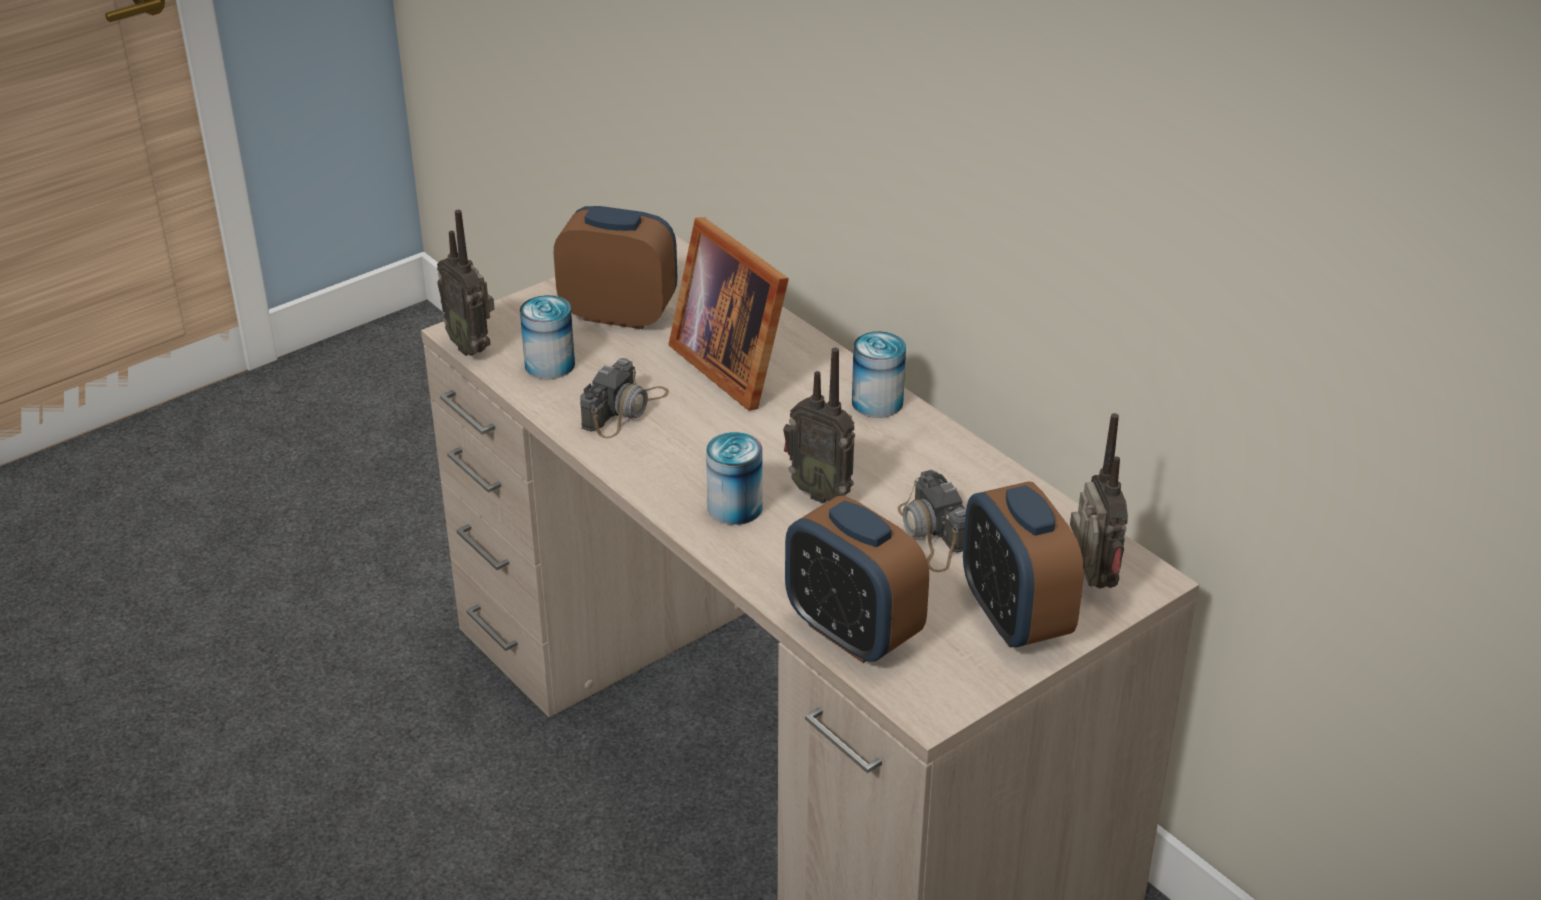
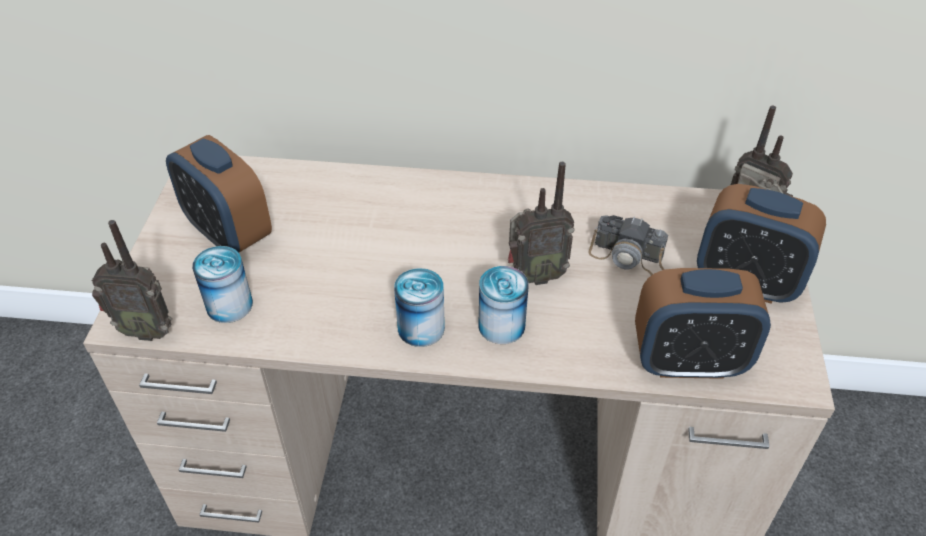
camera: 45 degrees left, 10 degrees up
(619, 314) = (229, 233): alarm clock -> alarm clock turned 105 degrees counterclockwise
(625, 409) = (331, 303): camera -> none
(733, 364) = (358, 222): picture frame -> none
(877, 402) = (480, 192): can -> can (421, 328)

